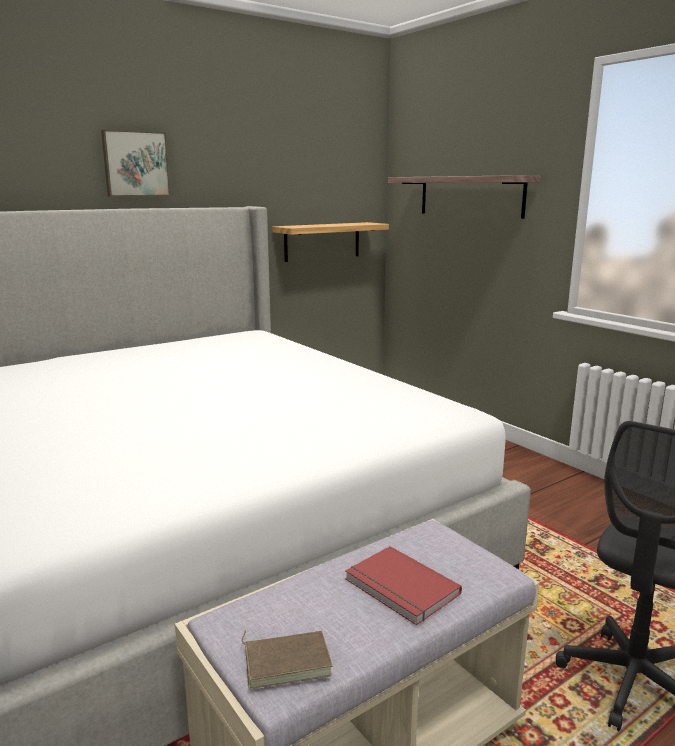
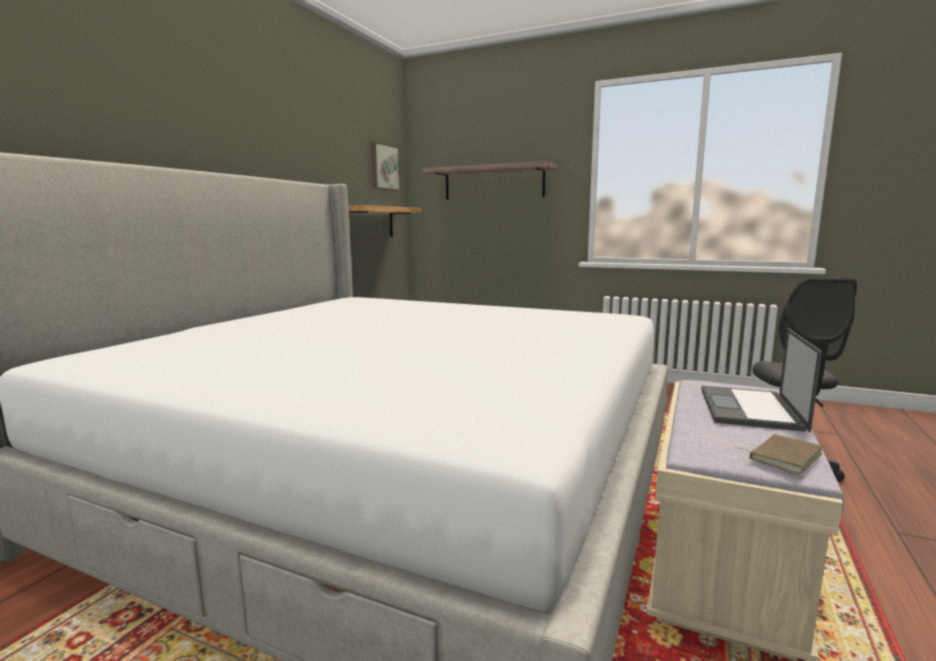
camera: 30 degrees left, 5 degrees down
(136, 164) = (232, 132): picture -> picture (384, 167)
(400, 588) = (751, 409): red book -> laptop

